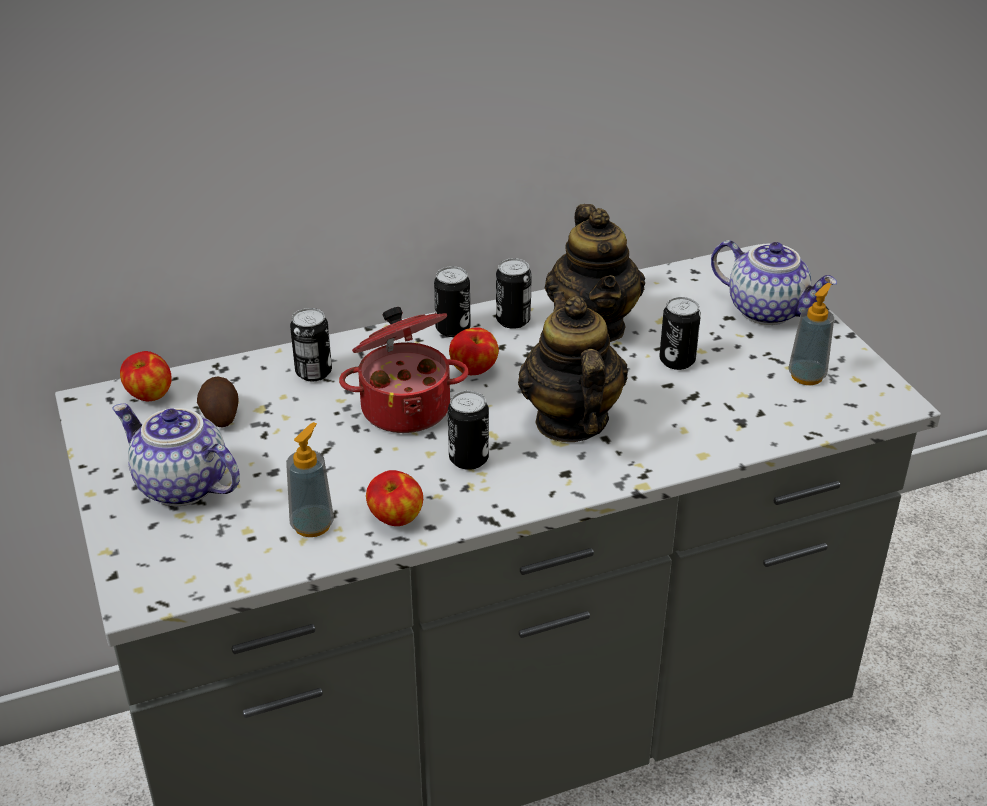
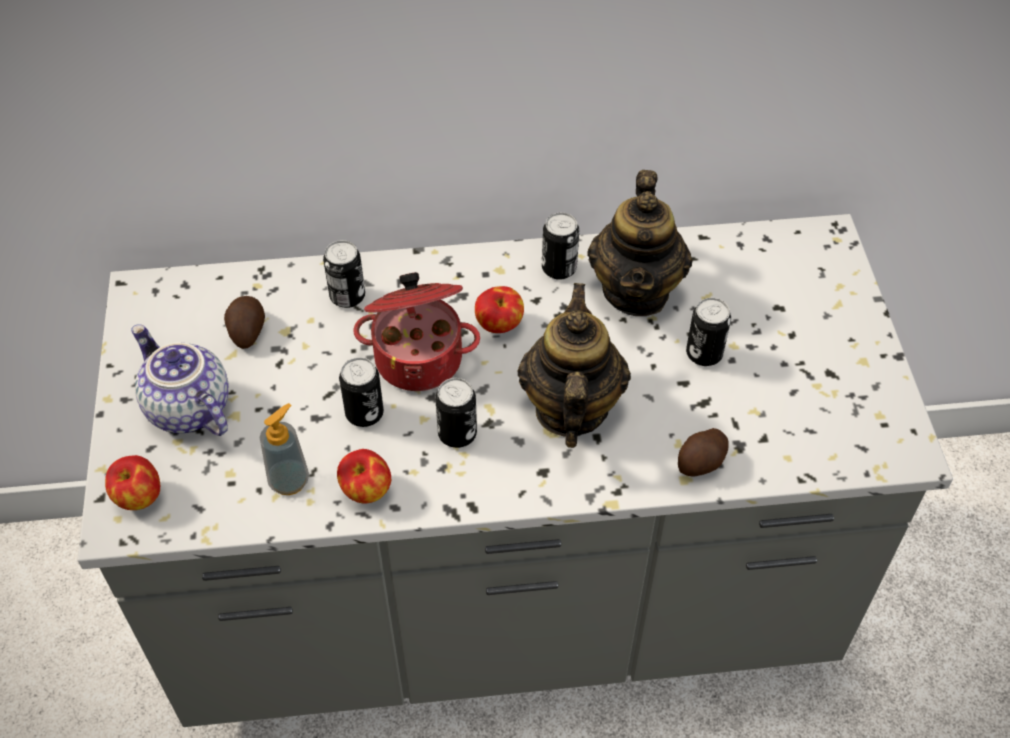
camera: 15 degrees right, 15 degrees up
(149, 396) = (190, 294): apple -> apple (138, 497)
(453, 329) = (496, 268): can -> can (364, 413)
(713, 439) = (702, 462): none -> potato
(768, 310) = (823, 306): teapot -> none
(806, 376) = (830, 401): soap dispenser -> none

